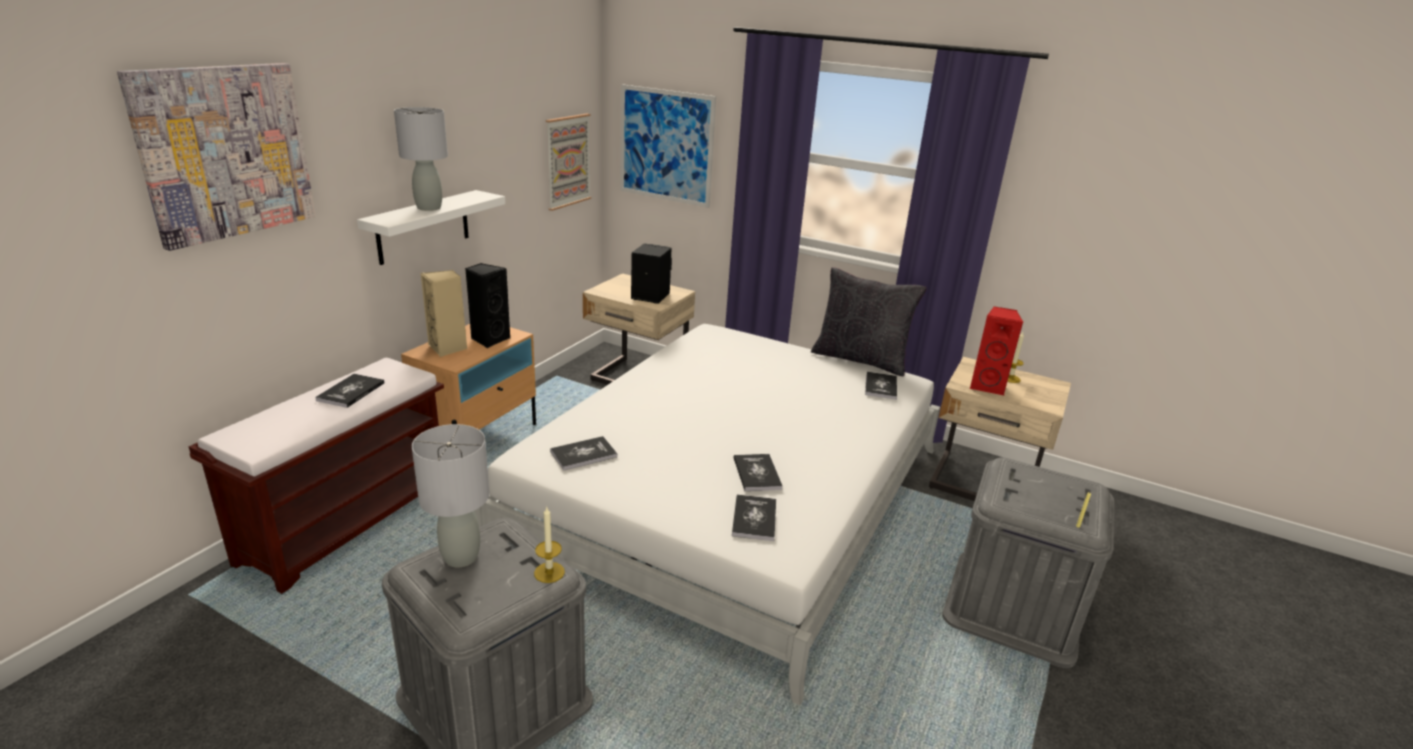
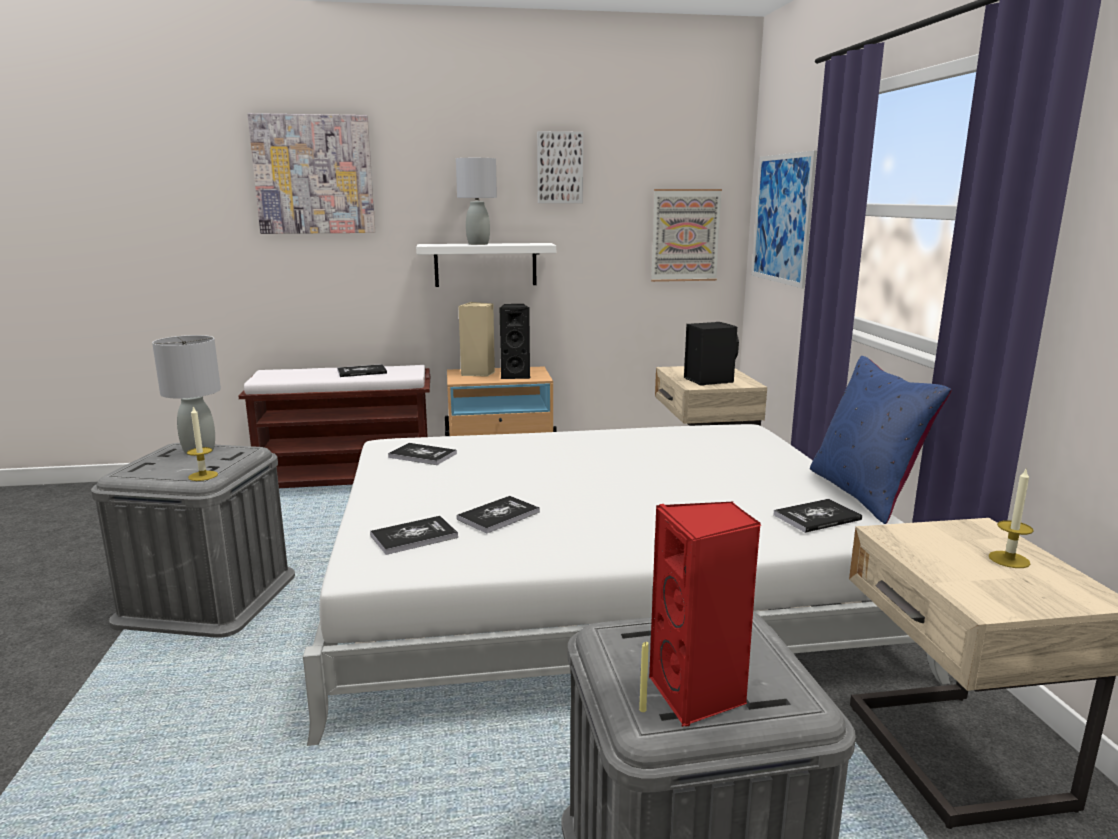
camera: 55 degrees right, 10 degrees down
(476, 108) = (559, 168): none -> picture
(860, 359) = (865, 493): black pillow -> blue pillow
(987, 386) = (932, 549): red speaker -> red speaker (699, 695)

